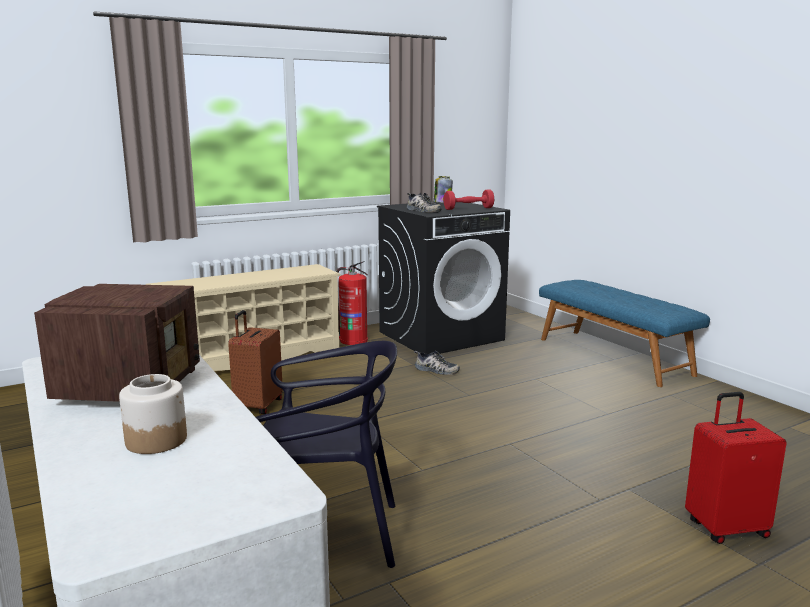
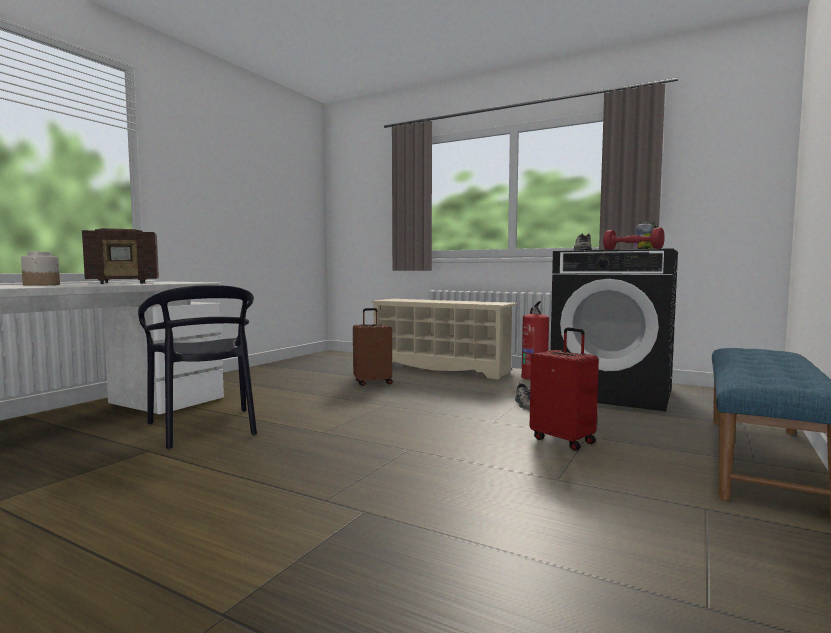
camera: 60 degrees right, 10 degrees down
(725, 528) = (308, 581): red suitcase -> red suitcase (563, 440)

